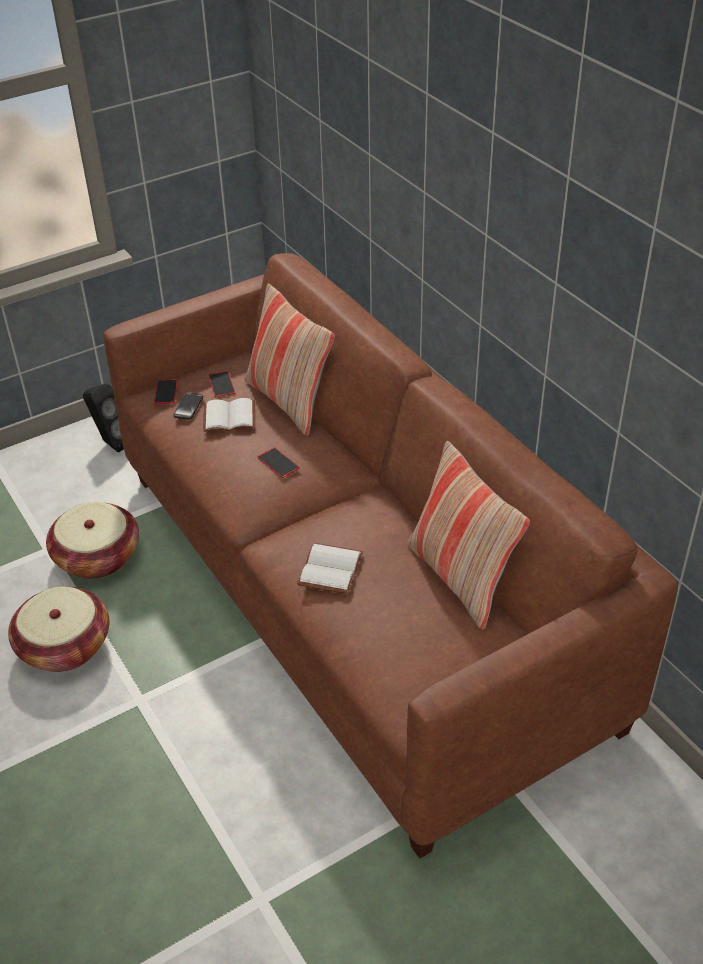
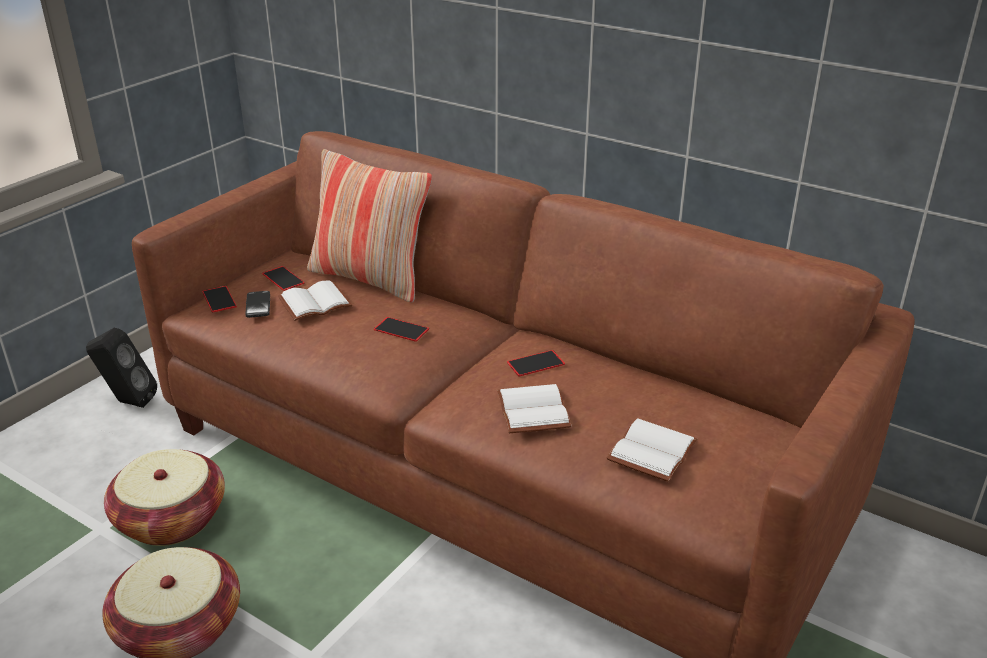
camera: 25 degrees left, 10 degrees down
(363, 525) = (535, 363): none -> phone
(394, 633) = (650, 450): none -> white book
(460, 578) = (672, 385): pillow -> none

